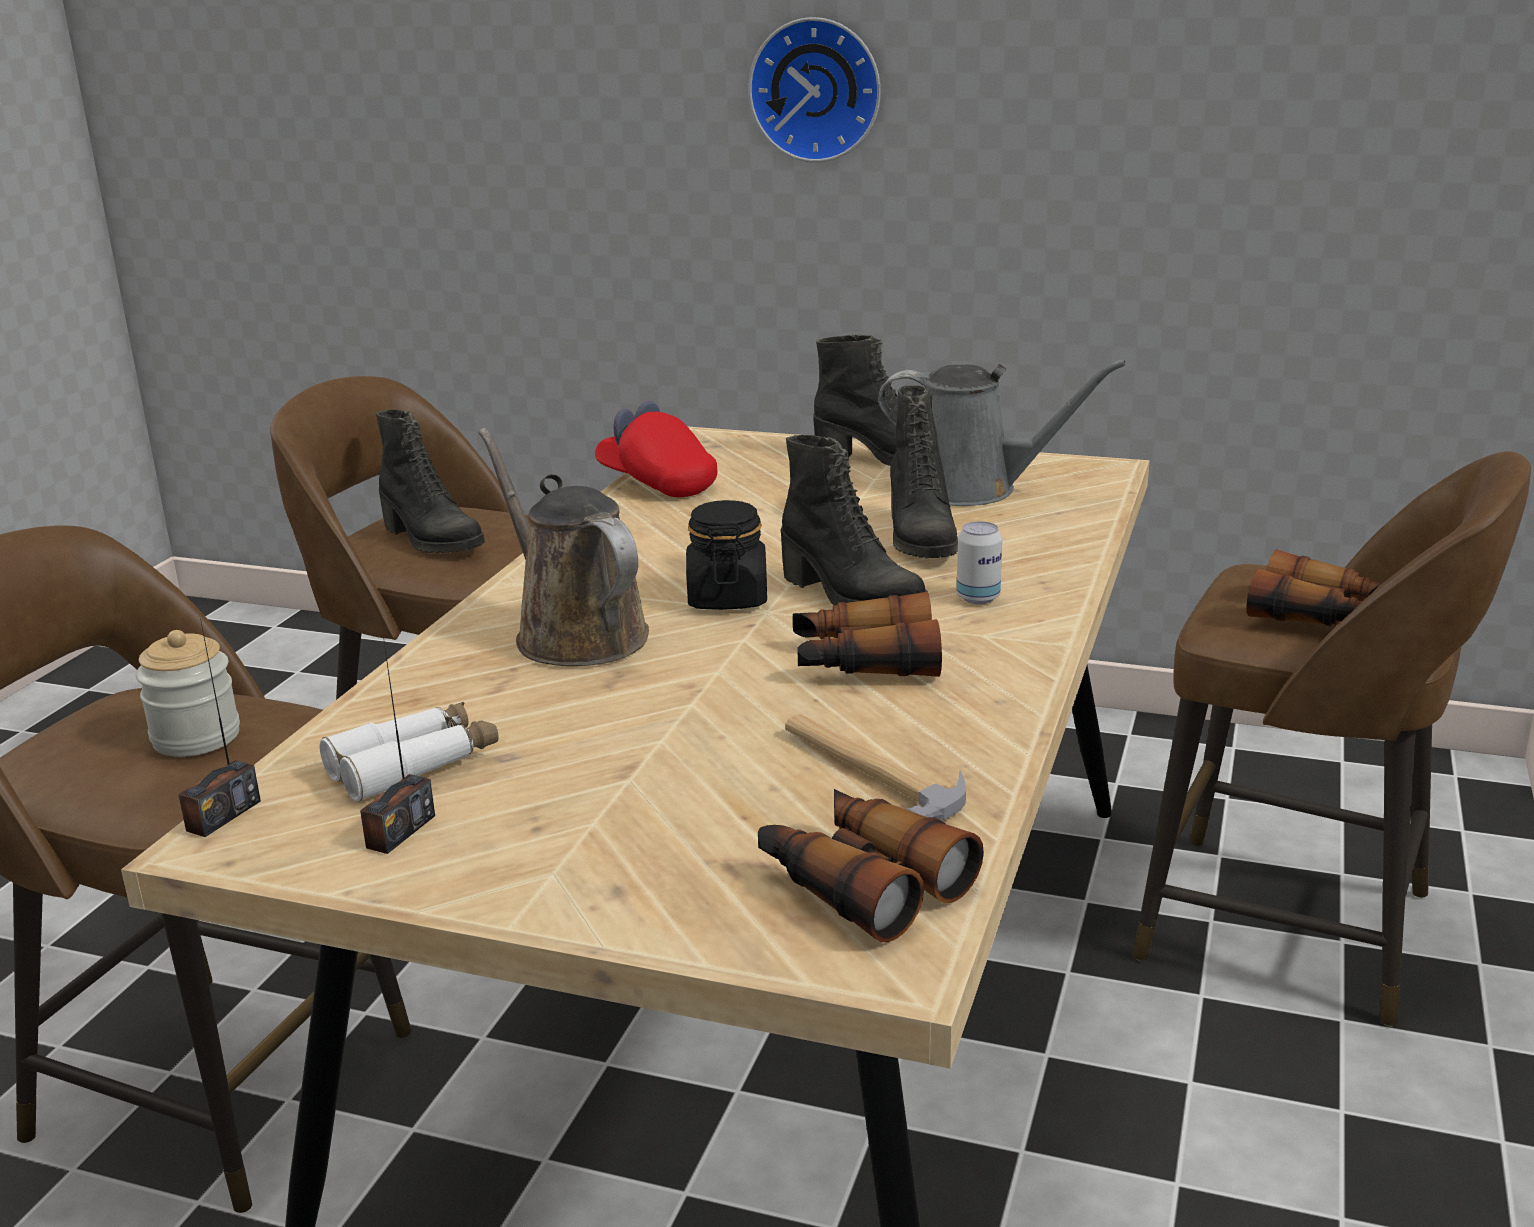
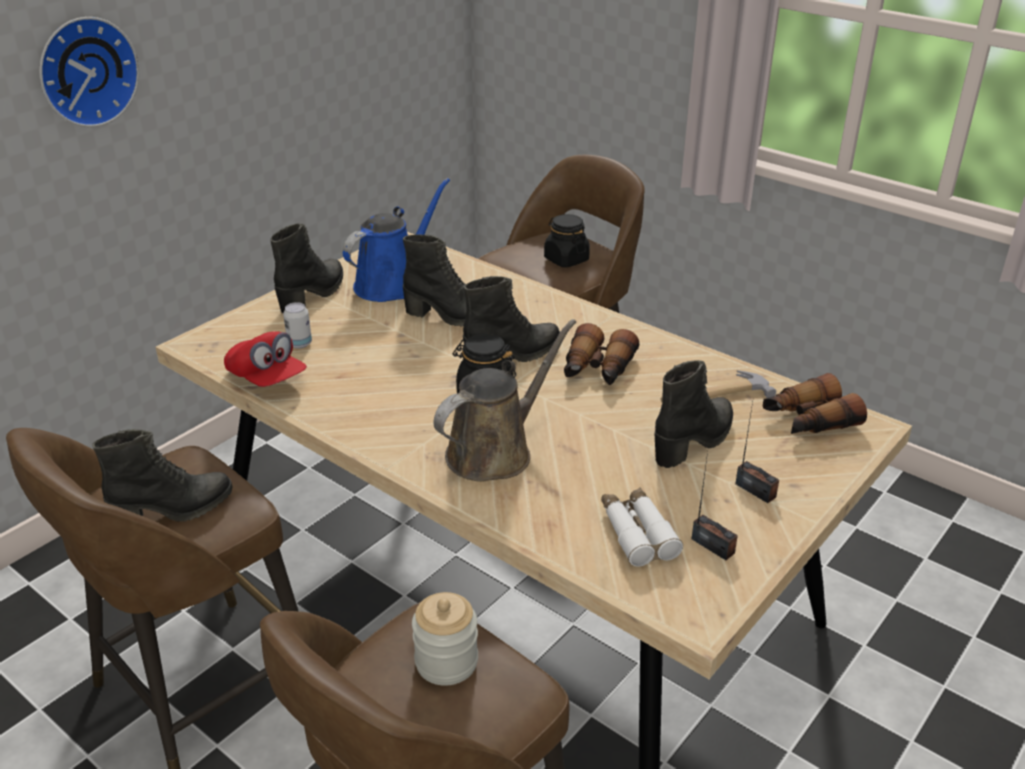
camera: 70 degrees left, 10 degrees up
(223, 815) = (666, 614): radio -> radio (755, 490)
(574, 633) = (495, 451): brown watering can -> brown watering can turned 150 degrees clockwise
(657, 484) = (267, 378): red cap -> red cap turned 105 degrees counterclockwise
(700, 775) = (694, 441): none -> black boot
(972, 488) = (392, 283): grey watering can -> blue watering can
(978, 598) = (544, 321): can -> can (299, 344)
(1320, 616) = (566, 259): binoculars -> black jar

